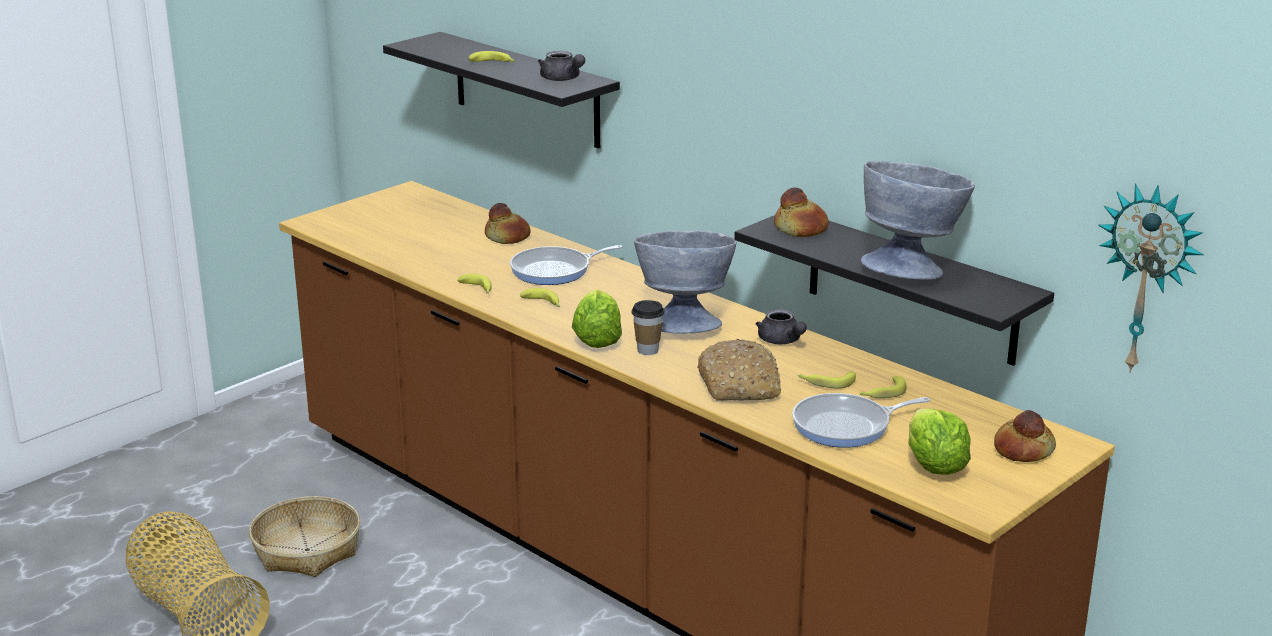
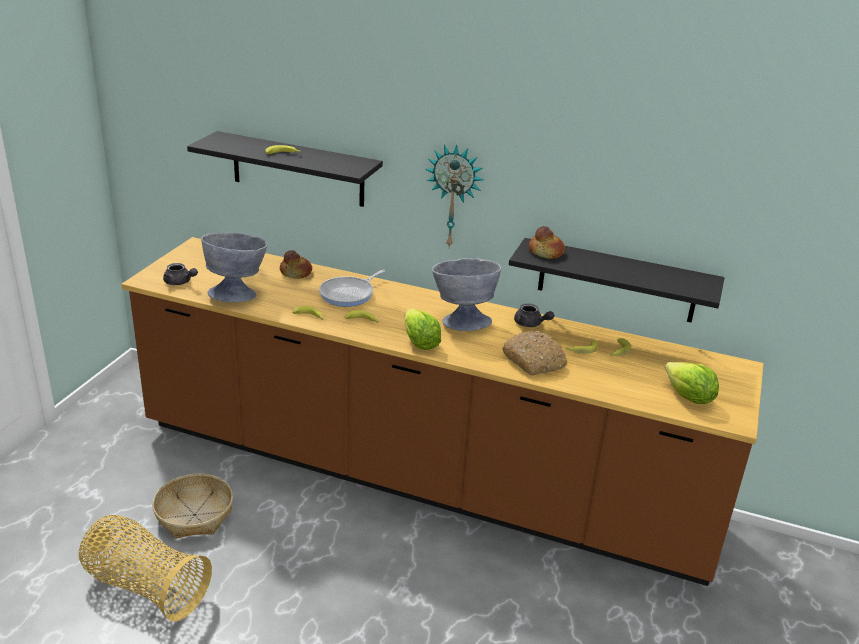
camera: 25 degrees left, 5 degrees up
(562, 79) = (344, 163): grey teapot -> grey teapot (180, 282)
(647, 350) = (458, 345): cup -> none
(846, 426) = (619, 379): frying pan -> none
(911, 269) = (635, 272): grey bowl -> grey bowl (237, 293)
(1022, 450) = (723, 376): bread -> none
(1147, 278) = (792, 264): wall clock -> wall clock (454, 196)

